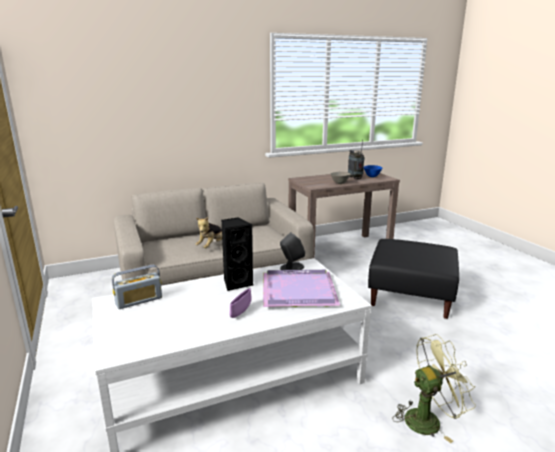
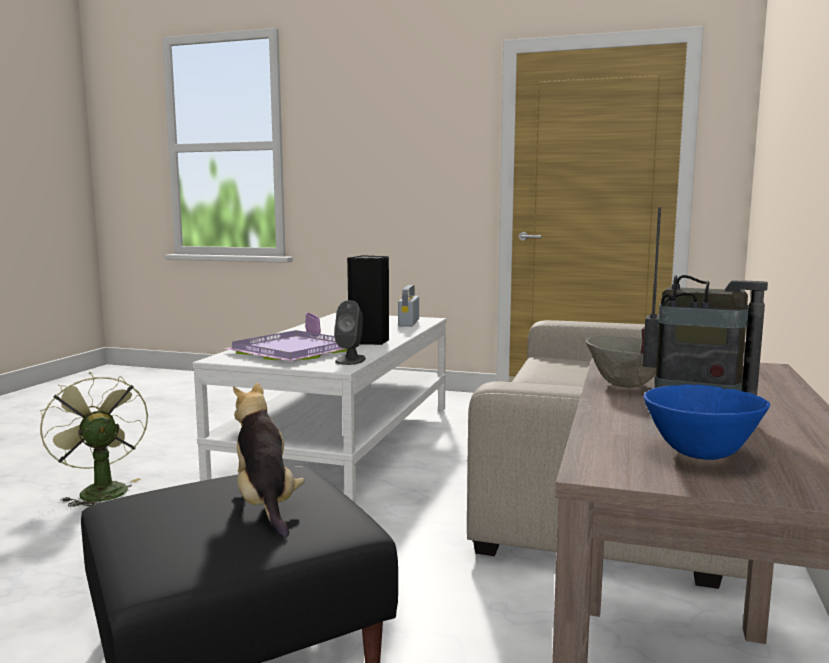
camera: 130 degrees right, 10 degrees down
(212, 246) = (563, 383): plush toy -> plush toy (266, 504)
(428, 419) = (99, 490): green fan -> green fan turned 120 degrees clockwise

